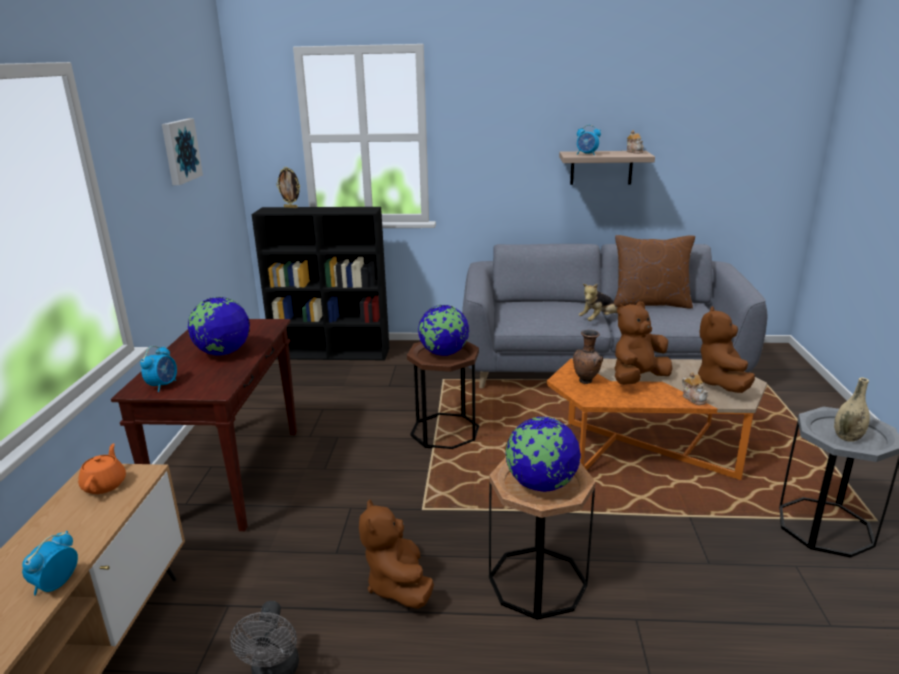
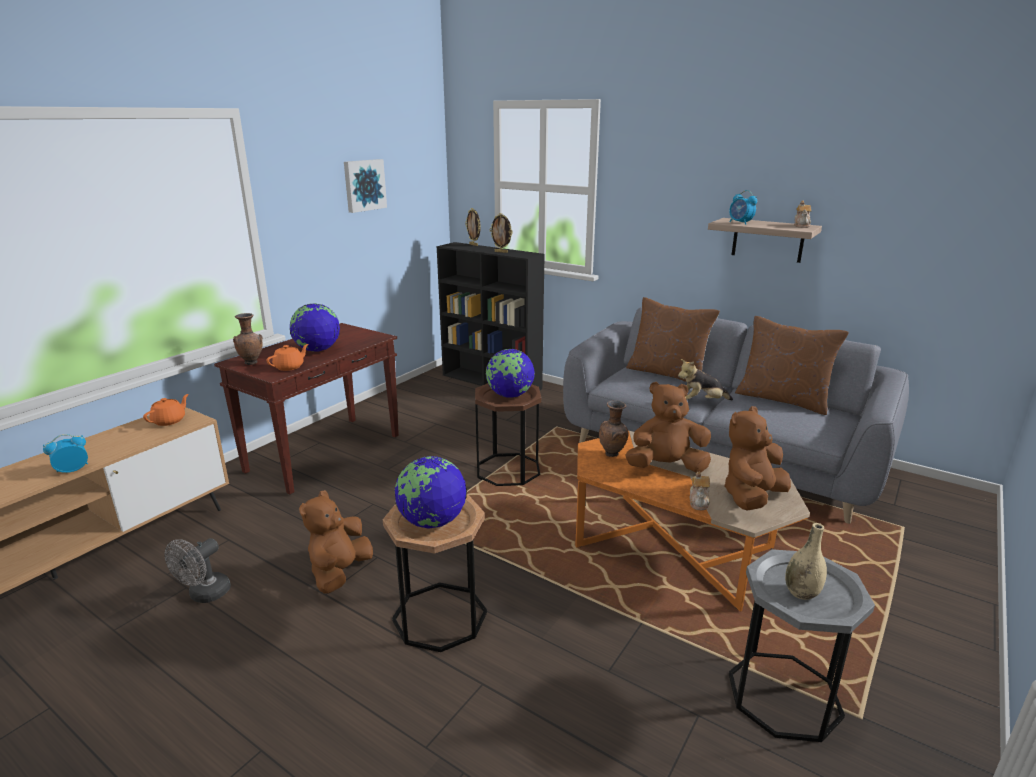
camera: 30 degrees right, 0 degrees up
(163, 385) = (252, 363): alarm clock -> brown vase
(221, 378) = (289, 367): none -> orange teapot
(335, 210) = (501, 252): none -> picture frame
(543, 302) = (667, 373): none -> brown pillow

